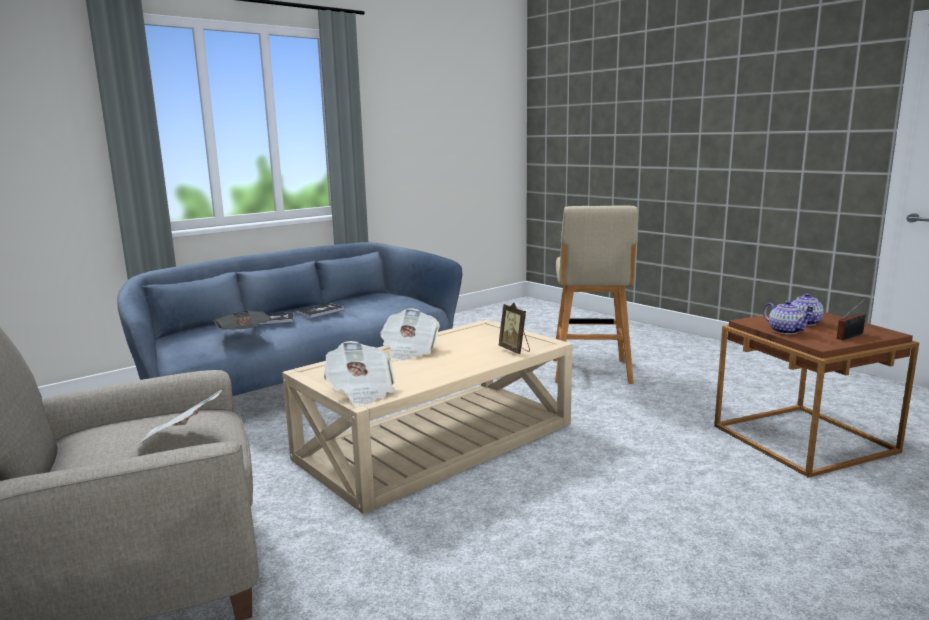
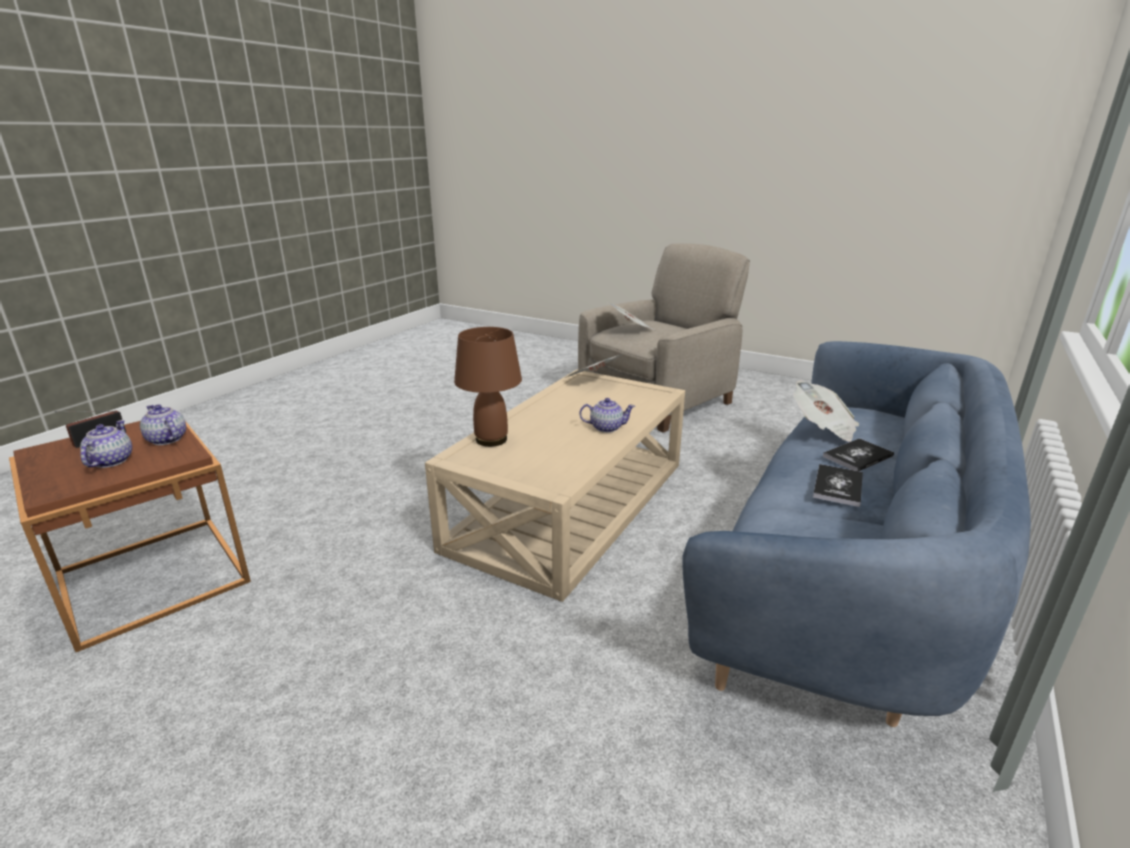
camera: 160 degrees right, 10 degrees up
(409, 350) = (606, 427): newspaper -> teapot
(515, 350) = (490, 440): picture frame -> brown table lamp
(591, 372) = (394, 708): beige stool -> none

